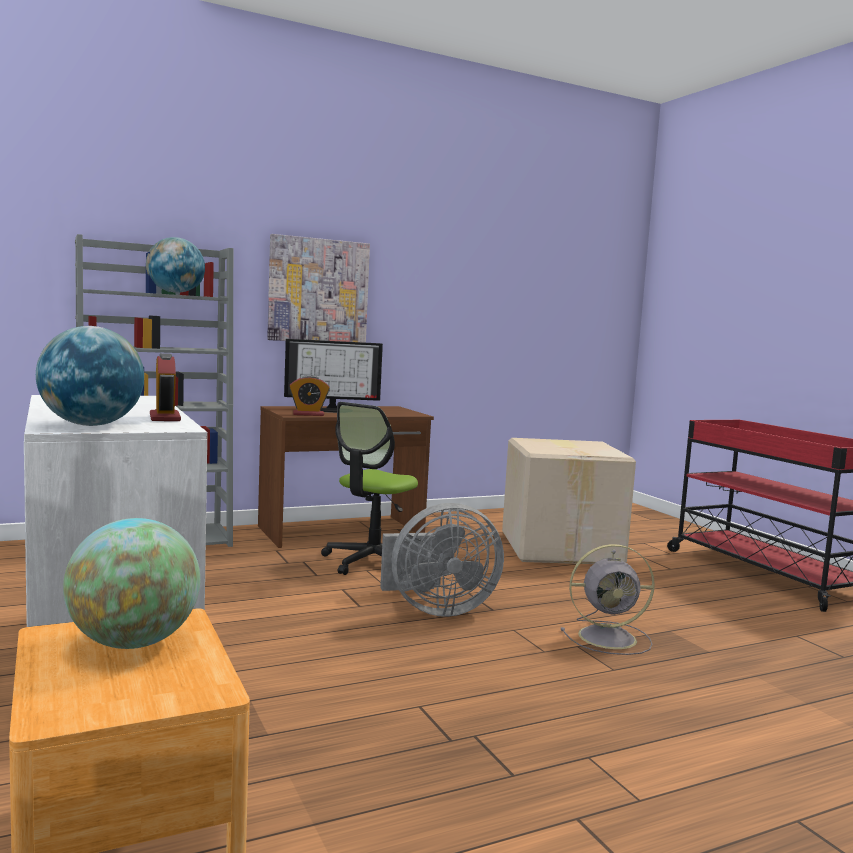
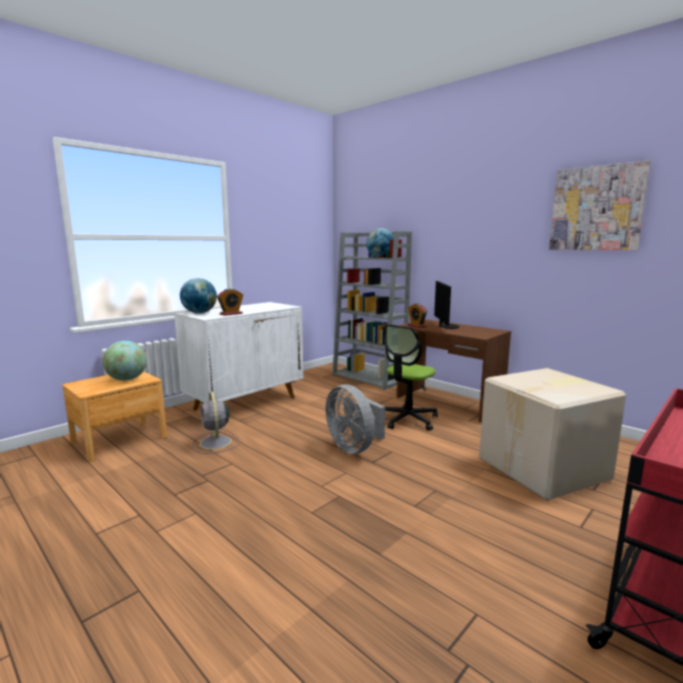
camera: 70 degrees right, 5 degrees up
(318, 290) = (462, 250): picture -> picture (596, 208)
(333, 410) = (446, 326): monitor -> monitor turned 150 degrees counterclockwise
(372, 562) = (407, 419): office chair -> office chair turned 60 degrees counterclockwise
(610, 637) = (365, 507): grey fan -> grey fan (215, 443)

